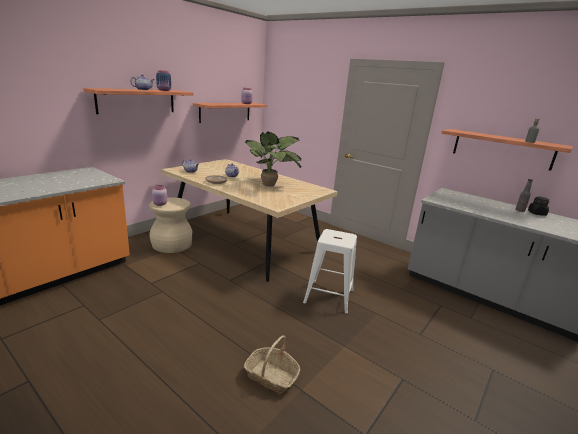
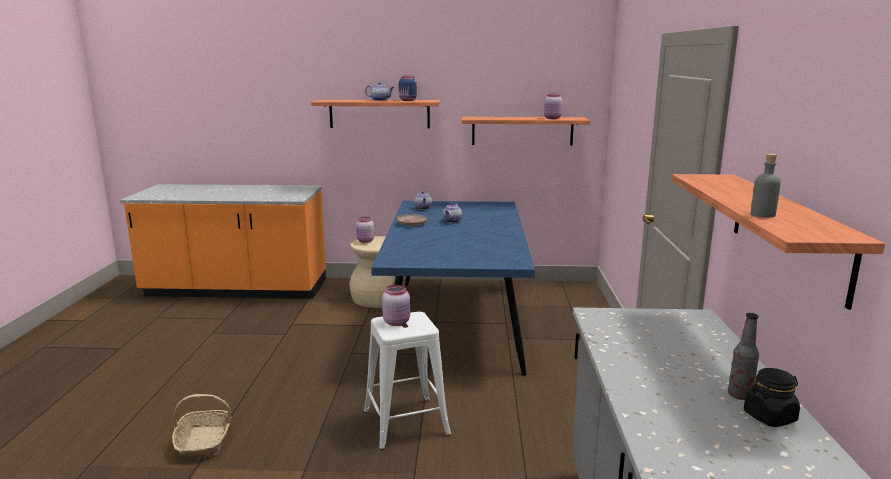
camera: 55 degrees right, 5 degrees down
(244, 240) = (456, 323): beige dining table -> blue dining table
(271, 184) = (467, 240): potted plant -> none
(333, 238) = (397, 322): none -> pink jar

